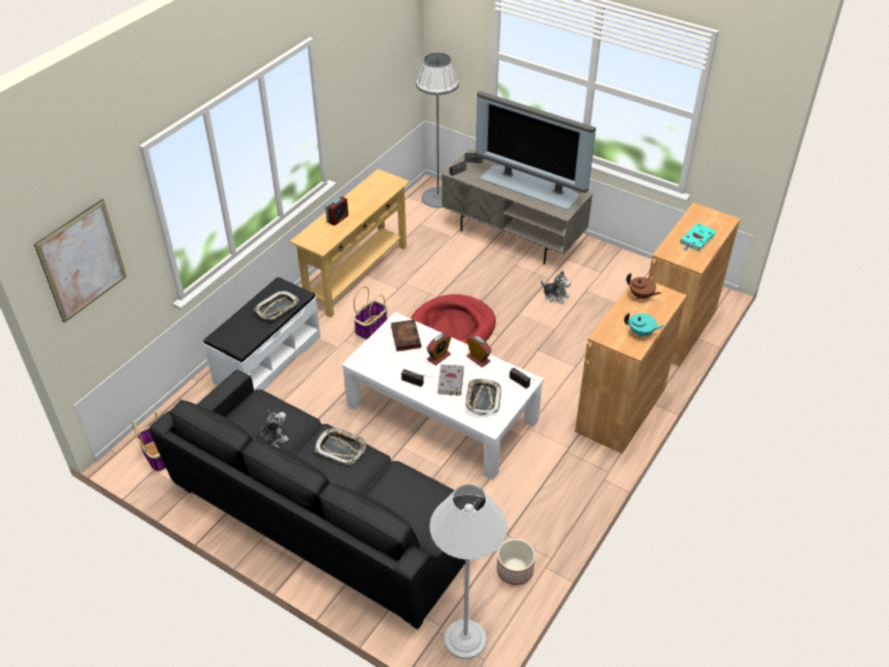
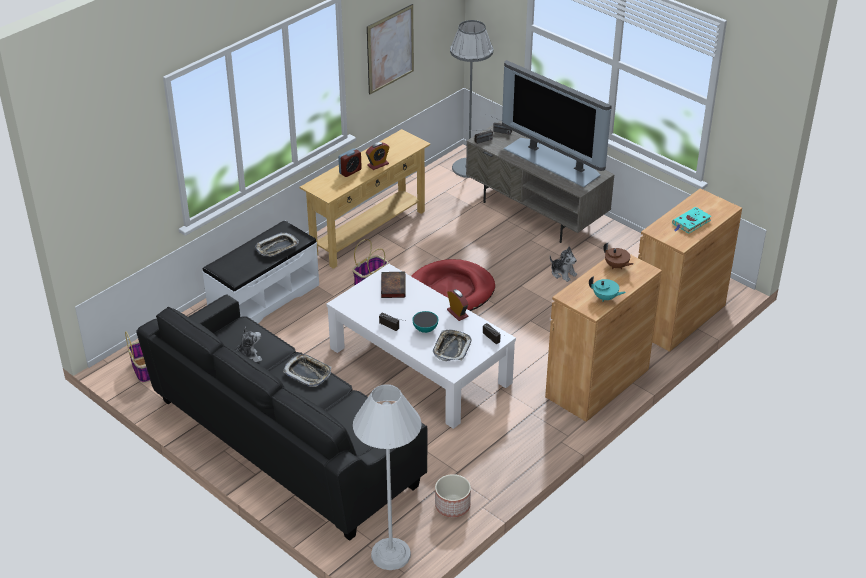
camera: 10 degrees right, 5 degrees down
(82, 261) = (100, 172): picture -> picture (390, 49)
(439, 357) = (420, 307): alarm clock -> alarm clock (378, 164)
(450, 381) = (425, 329): grey book -> bowl

